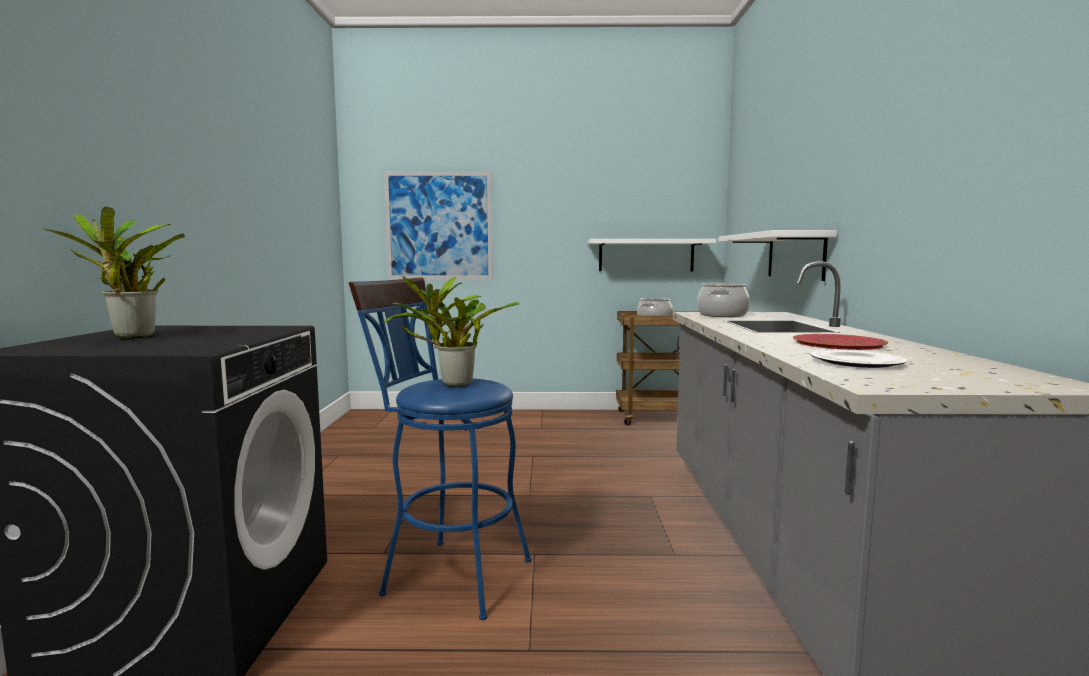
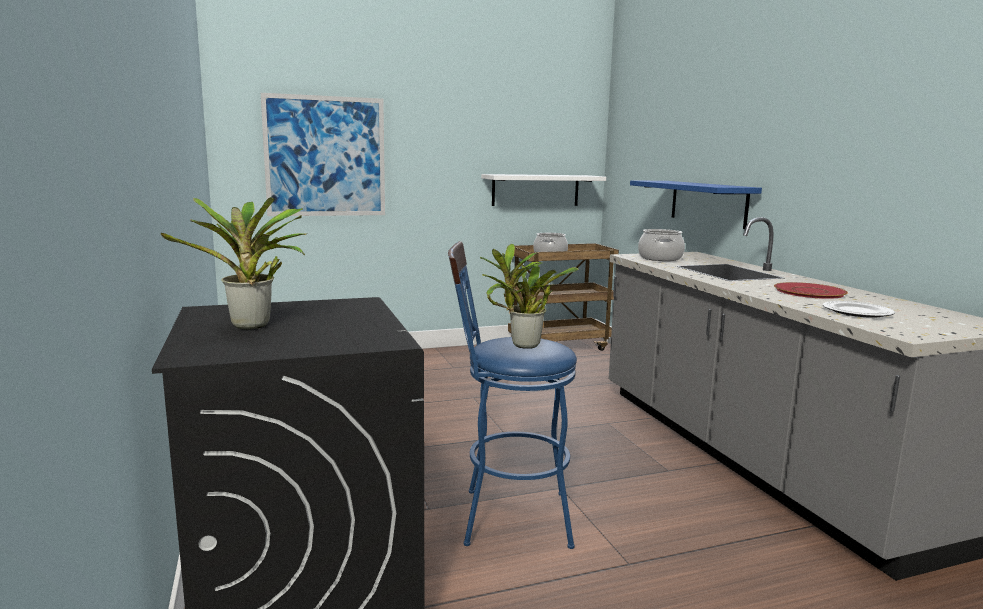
camera: 20 degrees left, 5 degrees up
(795, 256) = (708, 203): white shelf -> blue shelf

